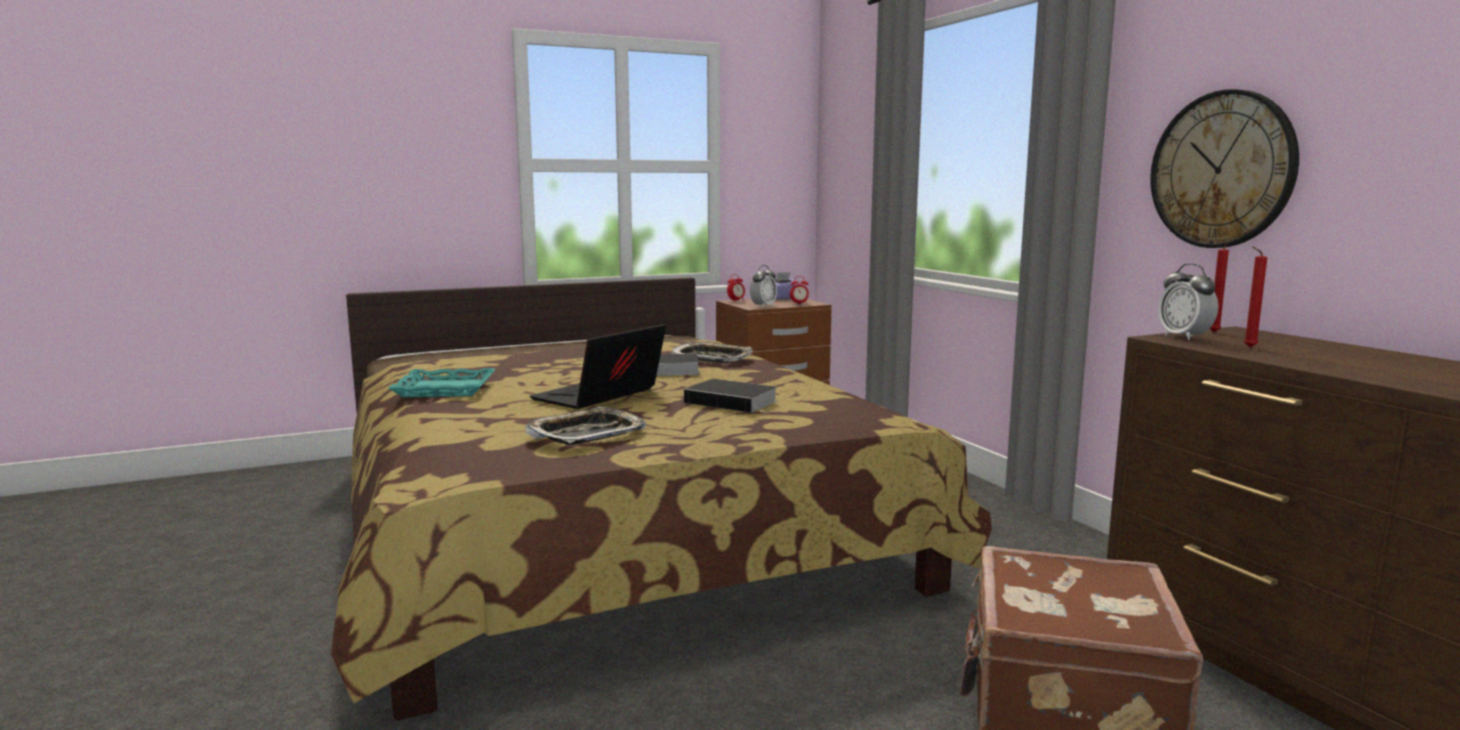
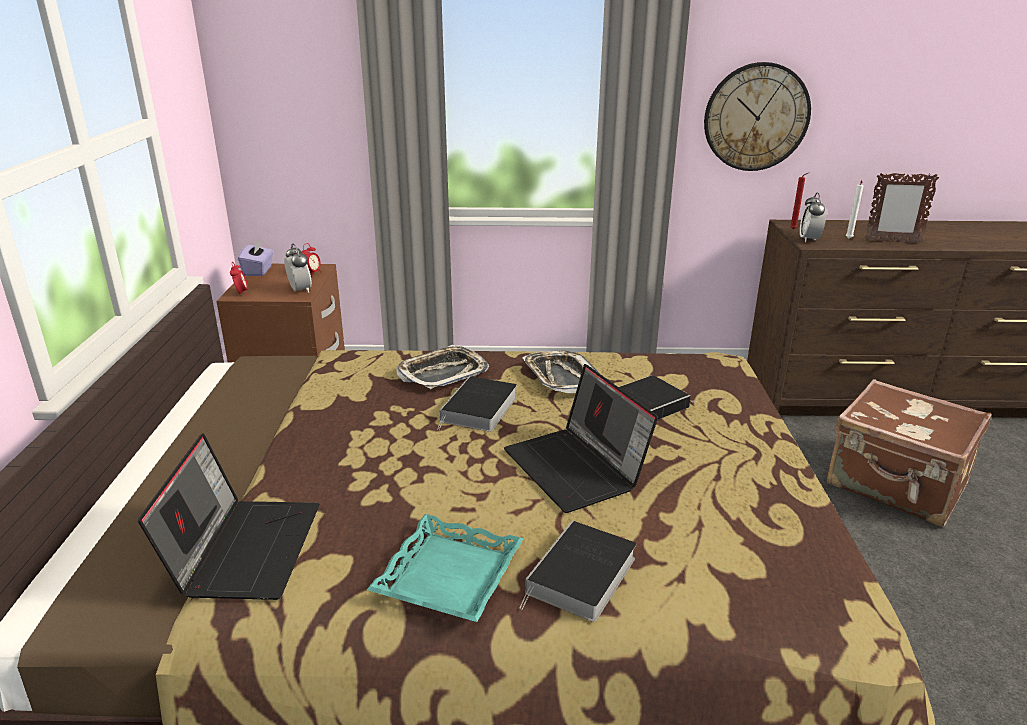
camera: 65 degrees left, 15 degrees up
(453, 360) = (244, 548): none -> laptop
(456, 410) = (581, 578): none -> book
(586, 434) = (732, 503): tray -> tray (561, 377)
(1184, 337) = (809, 239): alarm clock -> alarm clock turned 90 degrees clockwise
(1247, 347) = (848, 239): red candle -> white candle
(1305, 360) = (892, 242): none -> picture frame

